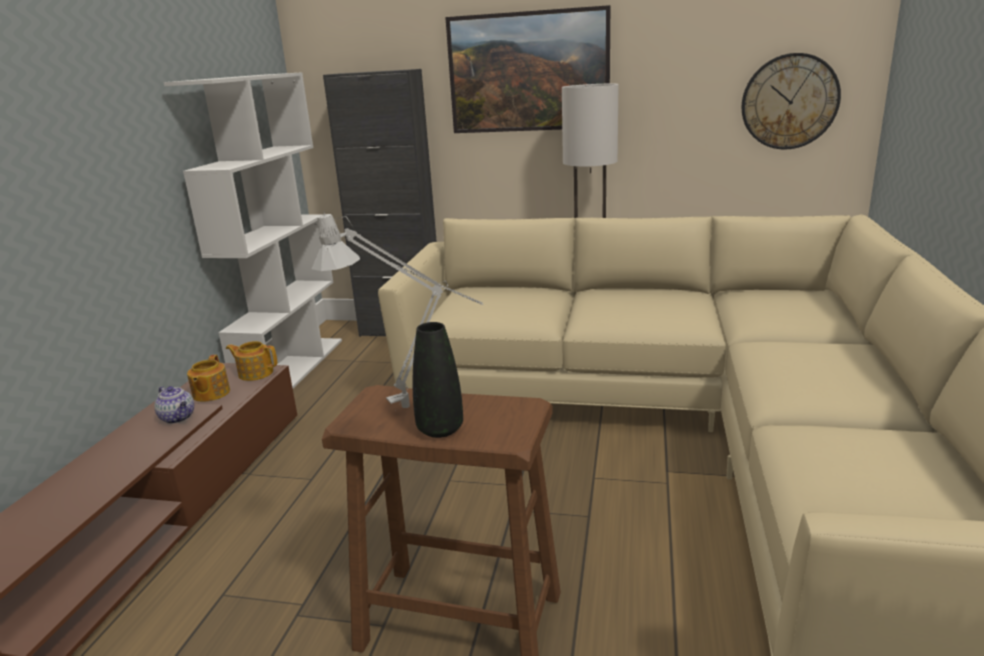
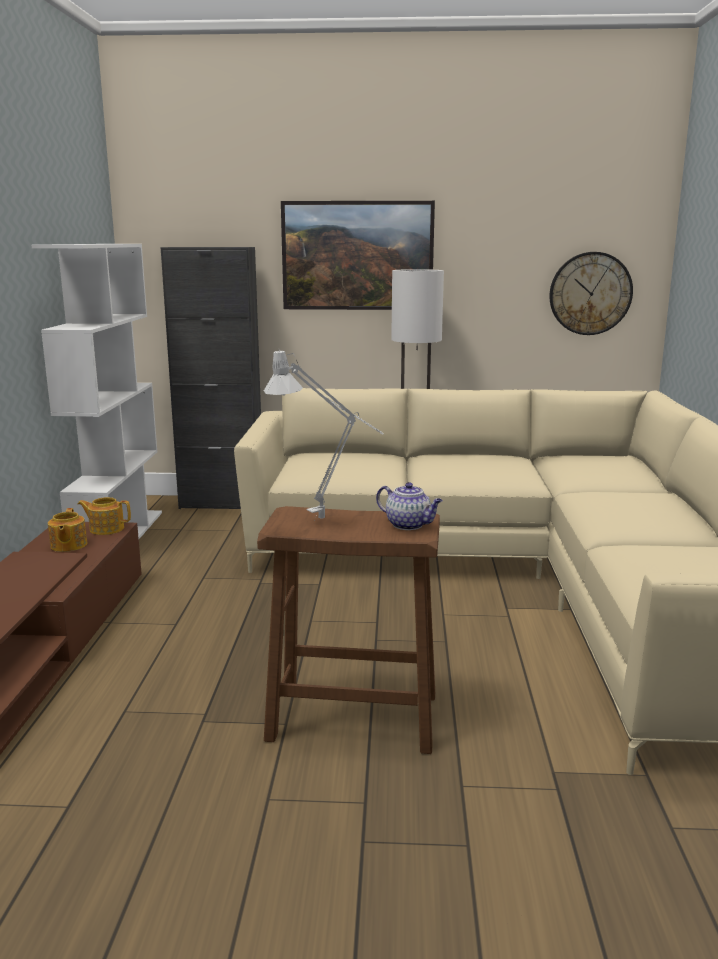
camera: 10 degrees left, 5 degrees down
(178, 418) = (48, 563): teapot -> teapot (409, 525)
(440, 429) = (357, 531): black vase -> none

